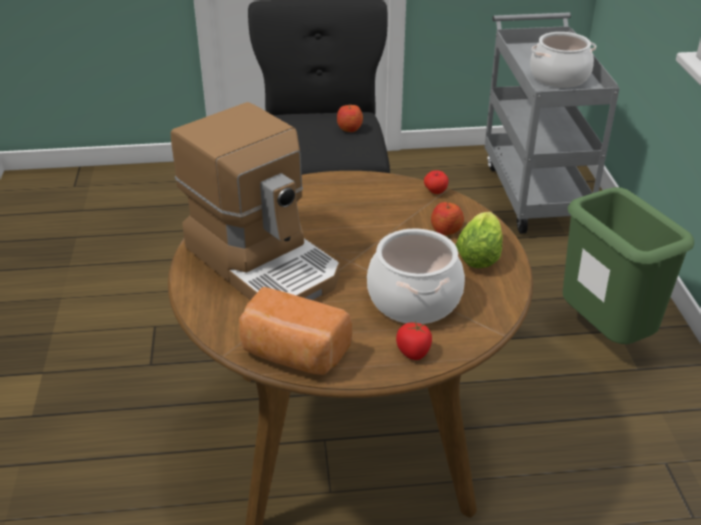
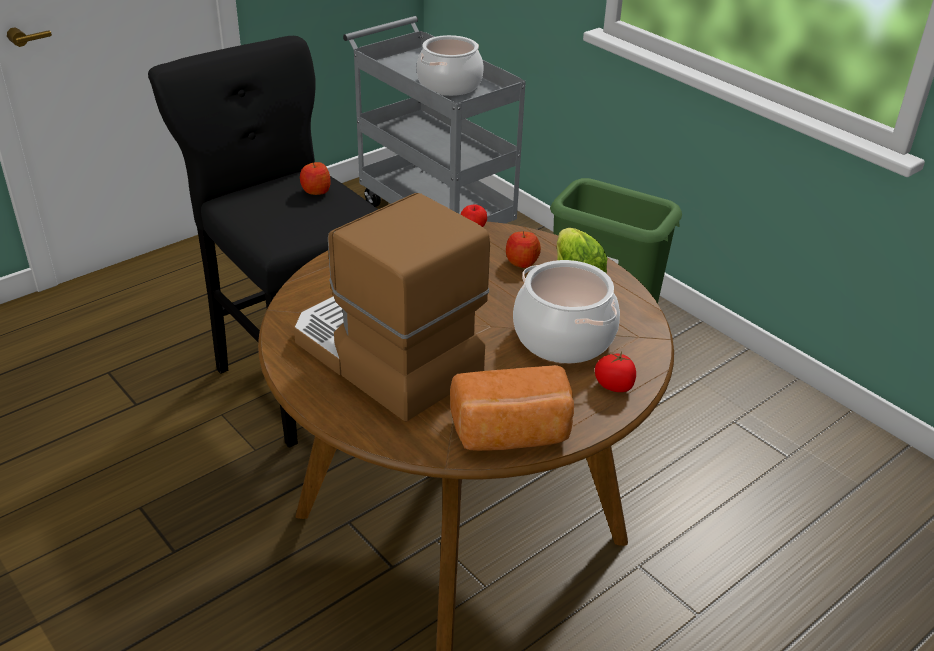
camera: 35 degrees left, 0 degrees up
(264, 262) = (383, 357): coffee machine -> coffee machine turned 150 degrees counterclockwise

